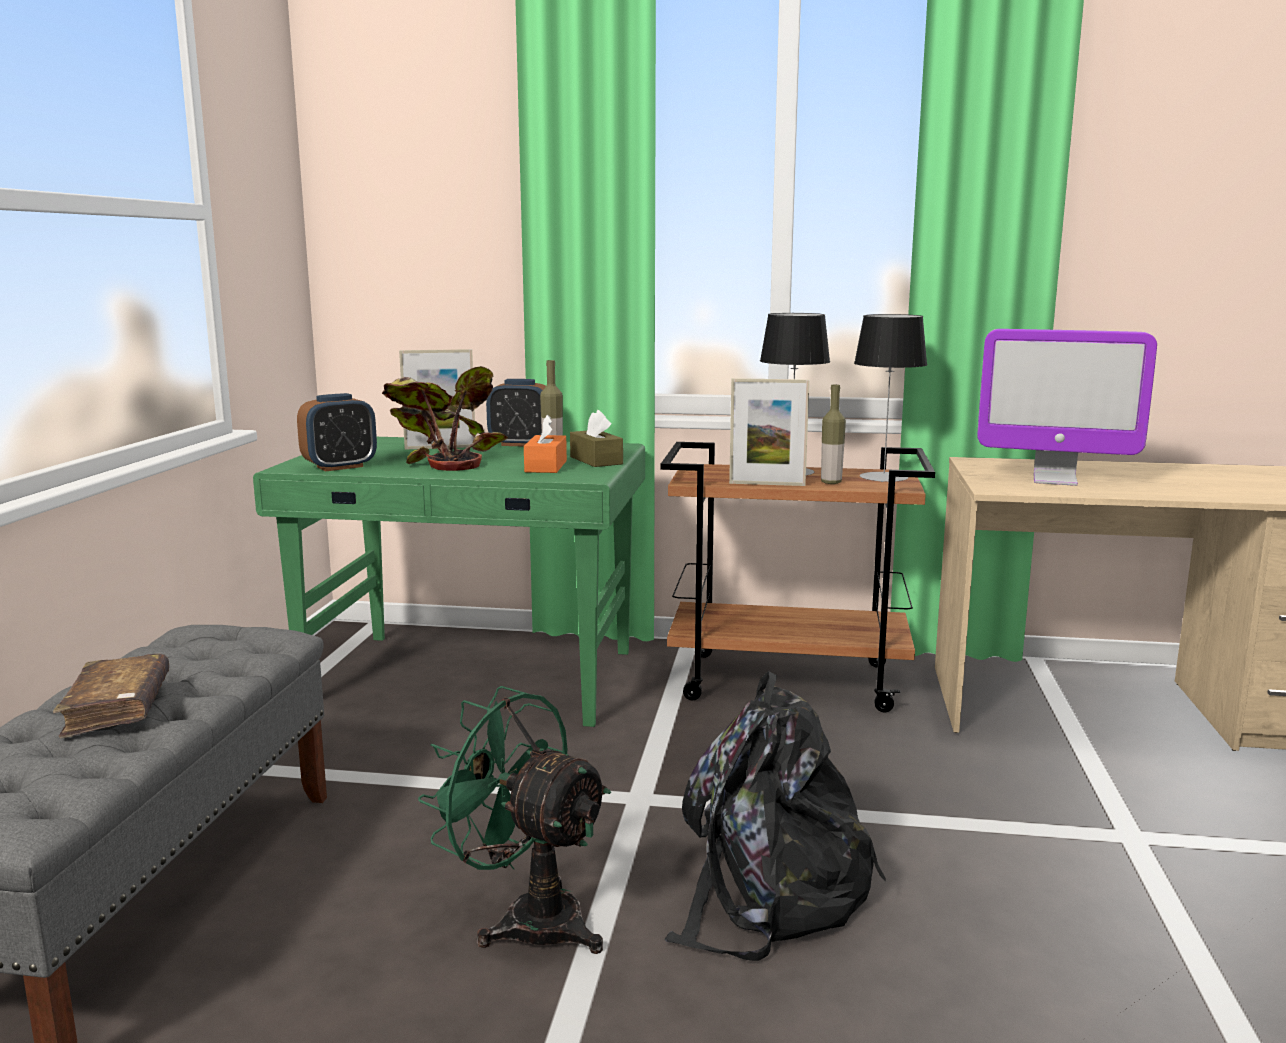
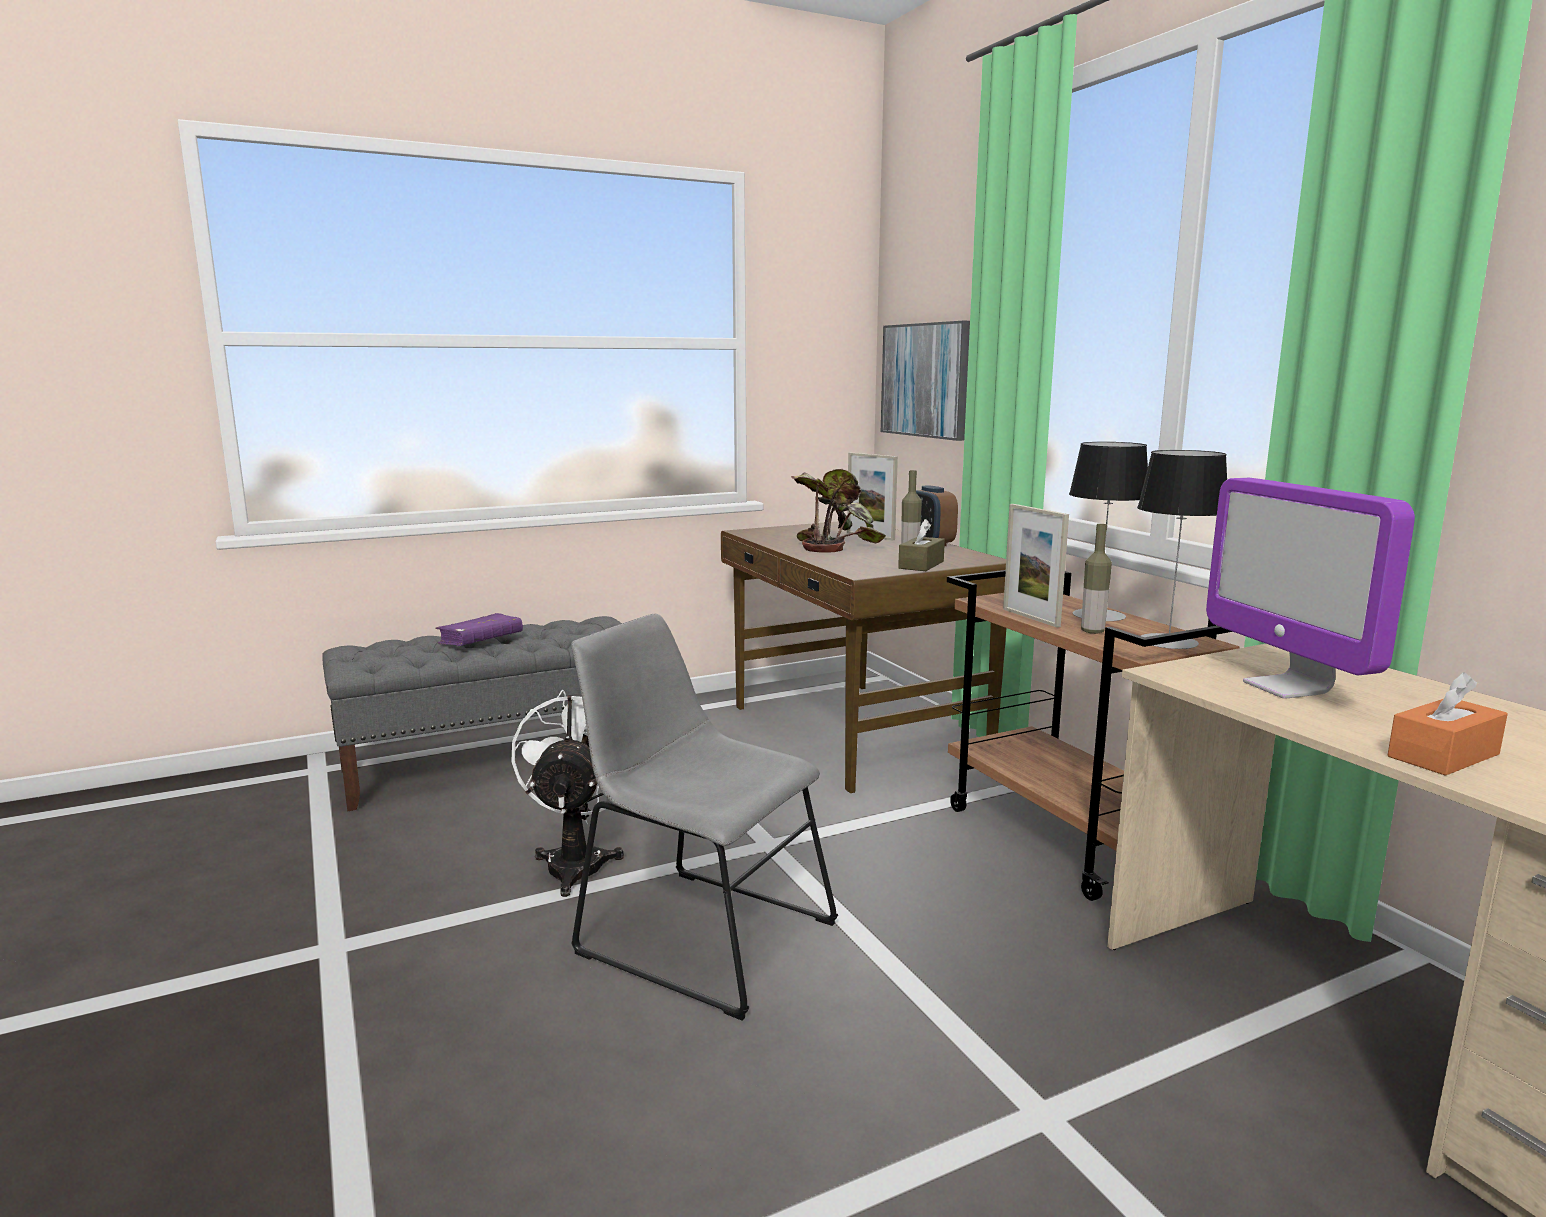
camera: 55 degrees right, 0 degrees up
(117, 709) = (481, 640): brown book -> purple book
(340, 467) = (767, 536): alarm clock -> none
(416, 261) = (926, 380): none -> picture
(474, 679) = (855, 733): green desk -> brown desk
(527, 918) = (578, 861): green fan -> white fan
(546, 466) = (871, 561): orange tissue box -> orange tissue box (1443, 755)
(768, 892) = (698, 934): black backpack -> grey chair

